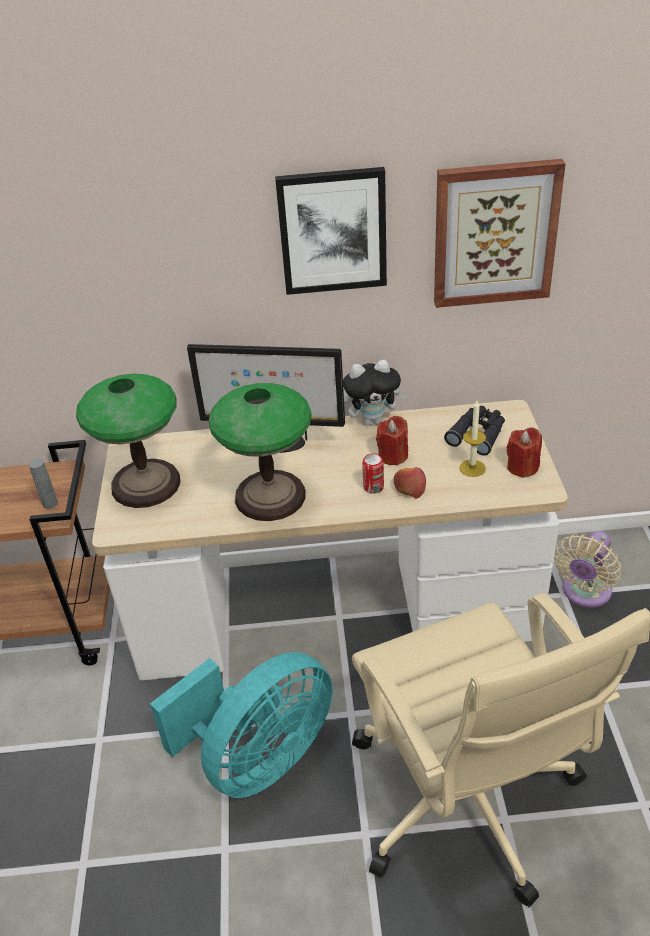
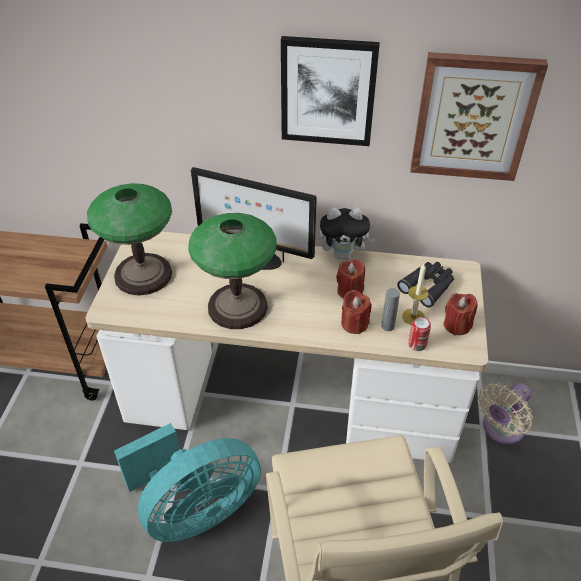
camera: 10 degrees right, 5 degrees up
(50, 503) = (69, 274): grey bottle -> grey bottle (387, 326)
(373, 487) = (324, 317): can -> can (417, 344)
(409, 488) = (354, 324): apple -> red candle

